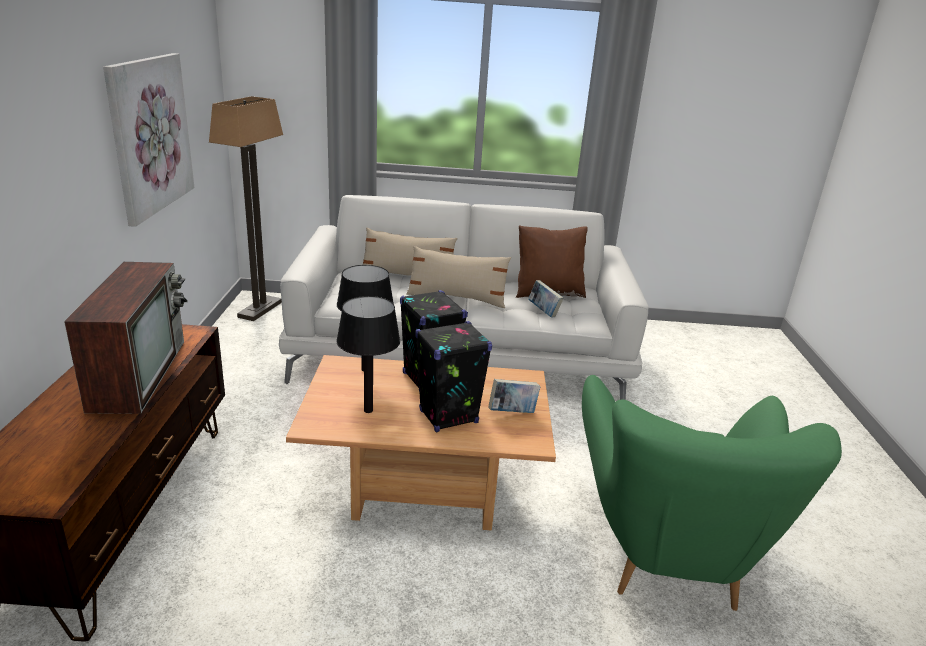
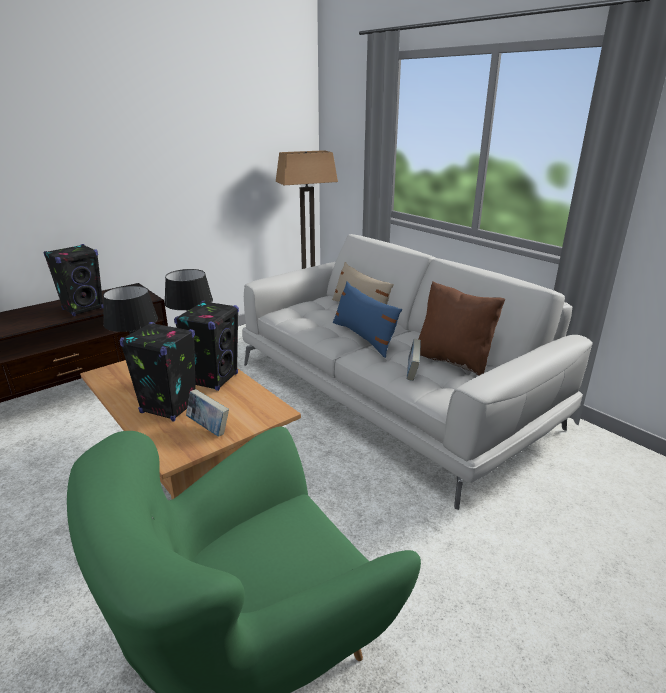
camera: 50 degrees right, 0 degrees up
(138, 372) = (83, 309): television -> black speaker
(151, 135) = (202, 167): picture -> none
(456, 298) = (364, 337): beige pillow -> blue pillow

